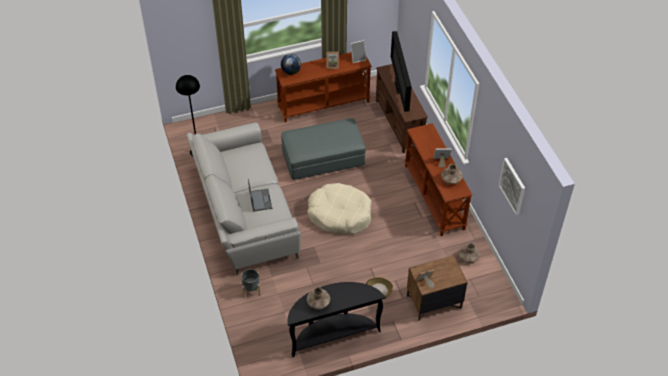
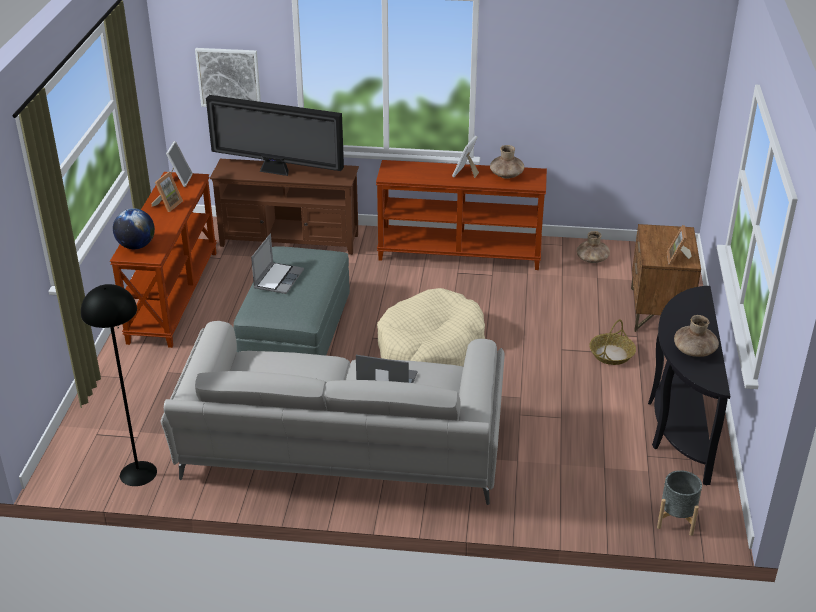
camera: 65 degrees left, 15 degrees down
(251, 290) = (535, 494): grey planter -> grey planter (677, 520)
(321, 131) = (278, 279): none -> laptop
(512, 186) = (628, 76): picture -> picture (229, 78)

